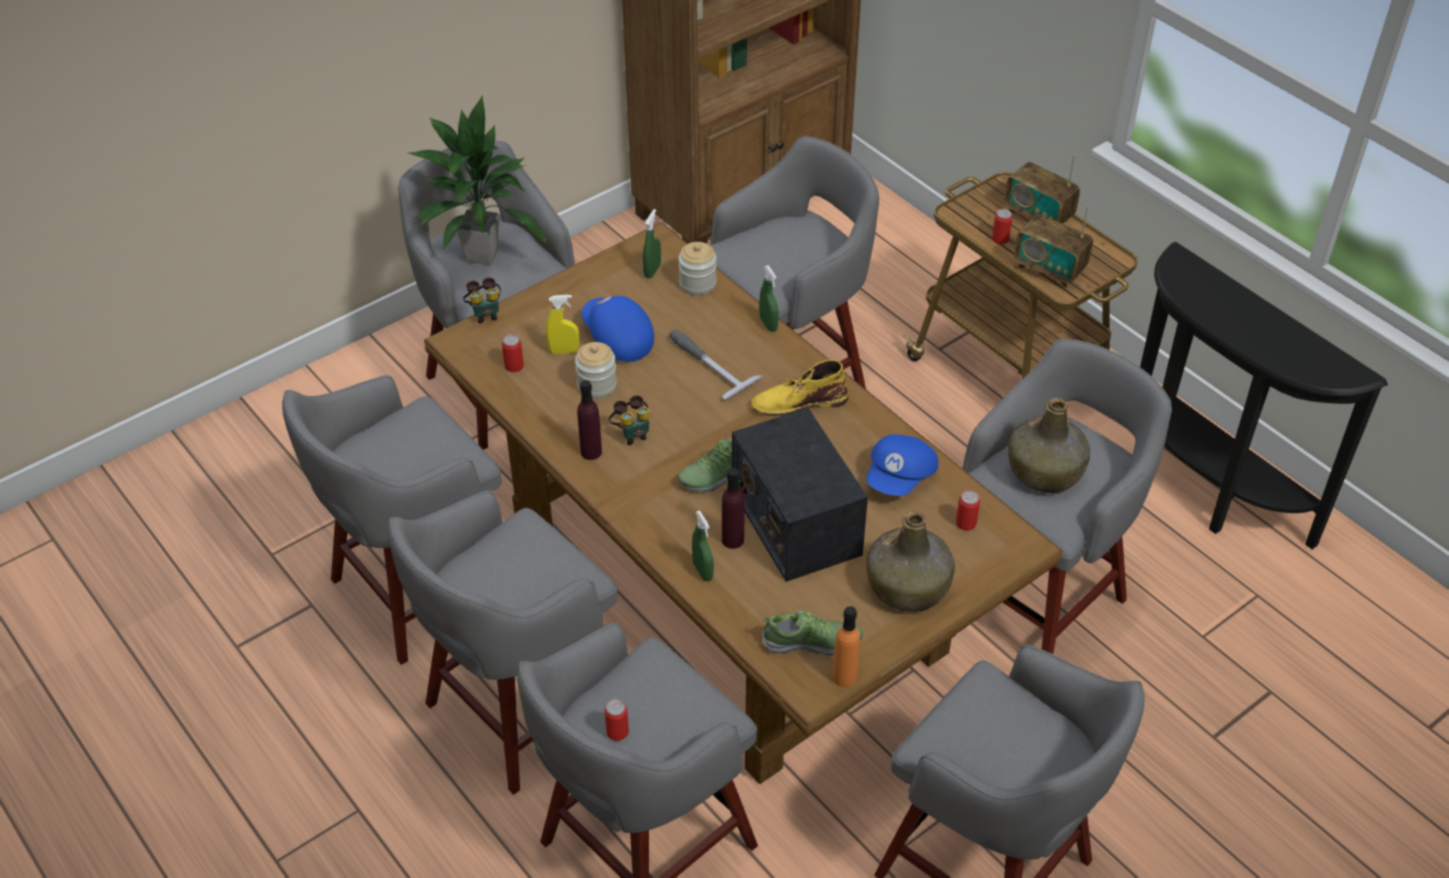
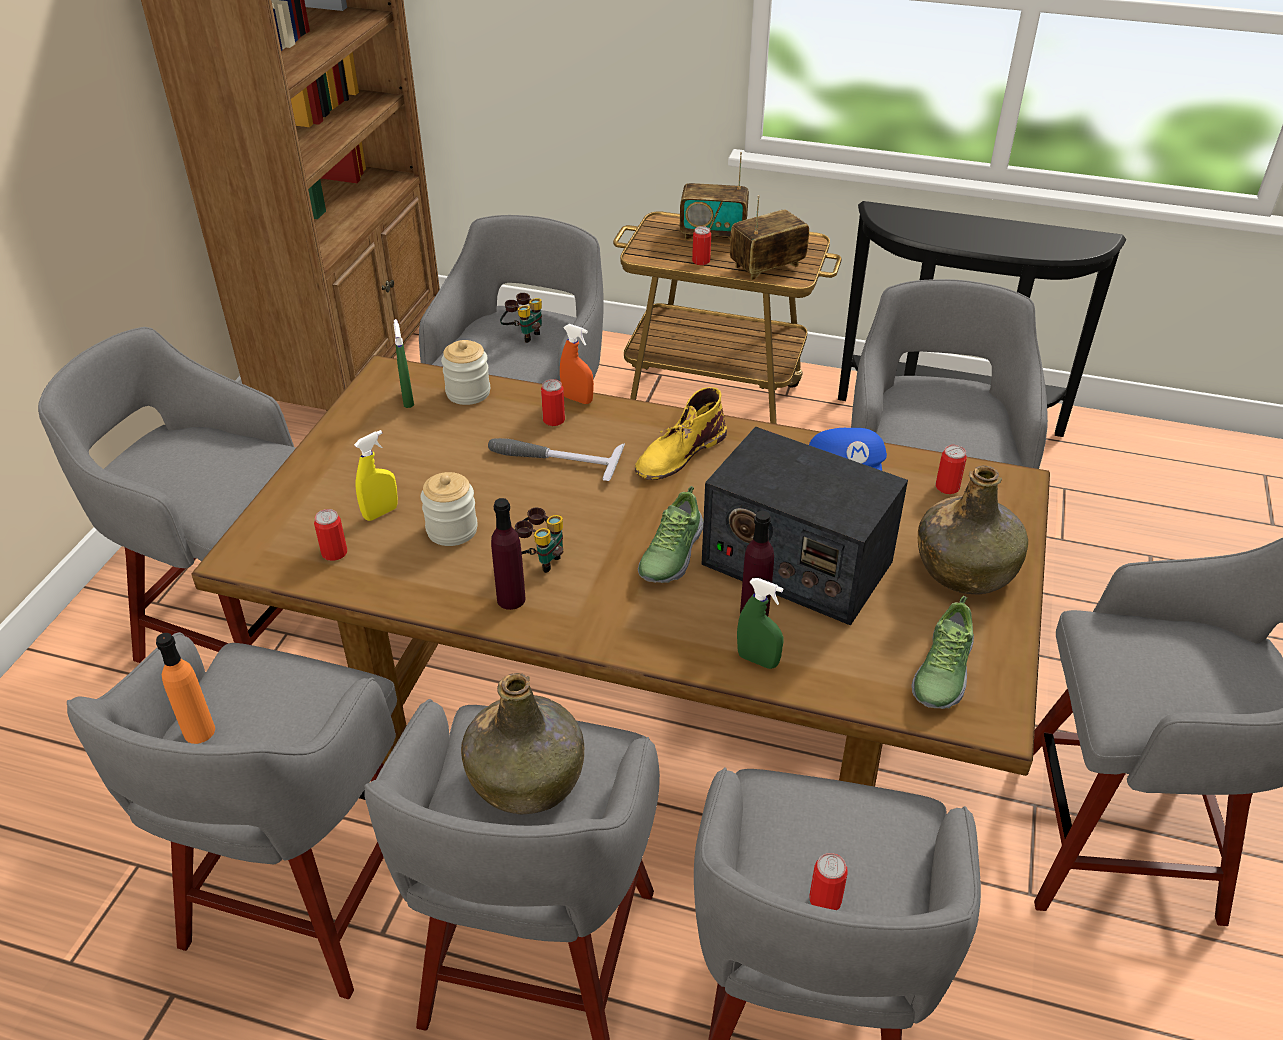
camera: 35 degrees left, 5 degrees down
(481, 256) = (180, 469): potted plant -> none
(485, 313) = (249, 515): binoculars -> binoculars (523, 334)
(617, 339) = (430, 476): blue cap -> none
(736, 333) = (554, 420): none -> can
(768, 324) = (577, 399): green spray bottle -> orange spray bottle
(812, 642) = (941, 672): shoe -> shoe turned 150 degrees clockwise
(844, 677) = (1009, 689): orange bottle -> orange bottle (199, 731)
(1045, 472) = (939, 422): green bottle -> green bottle (527, 777)
(1049, 269) = (767, 267): radio -> radio turned 150 degrees clockwise

